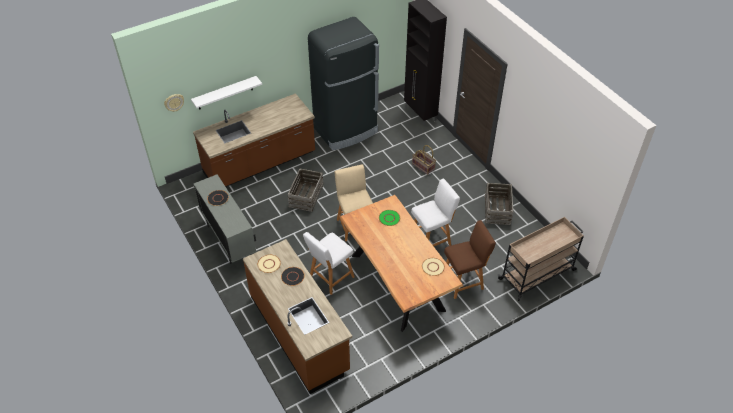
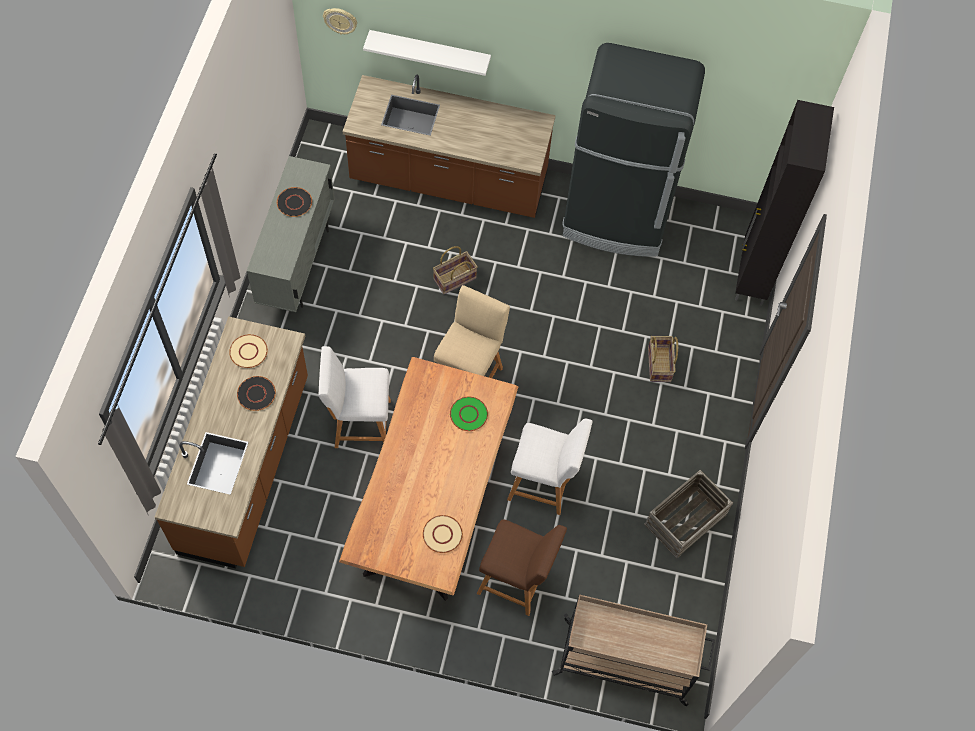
camera: 40 degrees right, 15 degrees up
(306, 196) = (455, 279): crate -> basket

